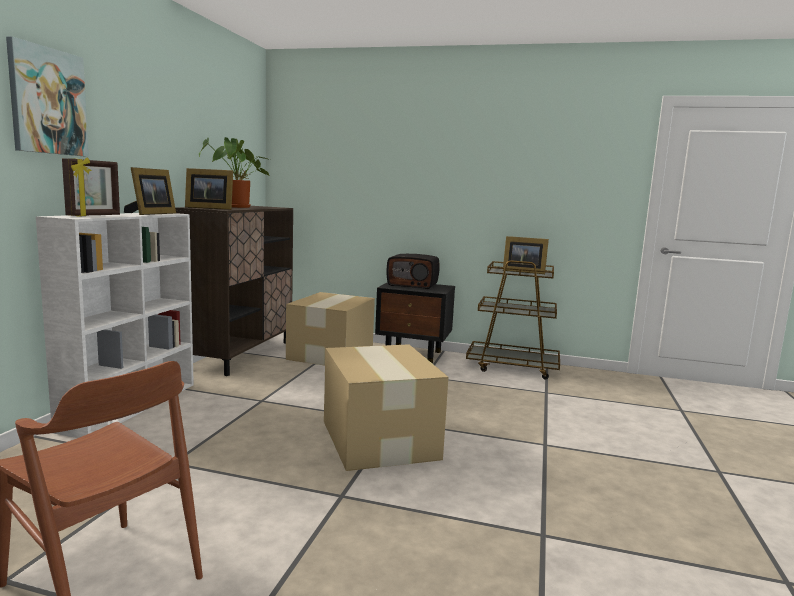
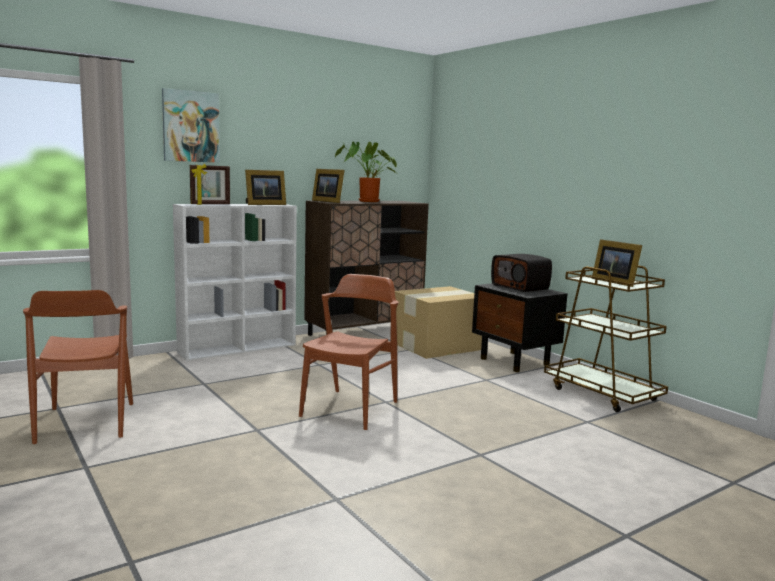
camera: 40 degrees right, 0 degrees up
(379, 438) = (350, 408): cardboard box -> brown chair

